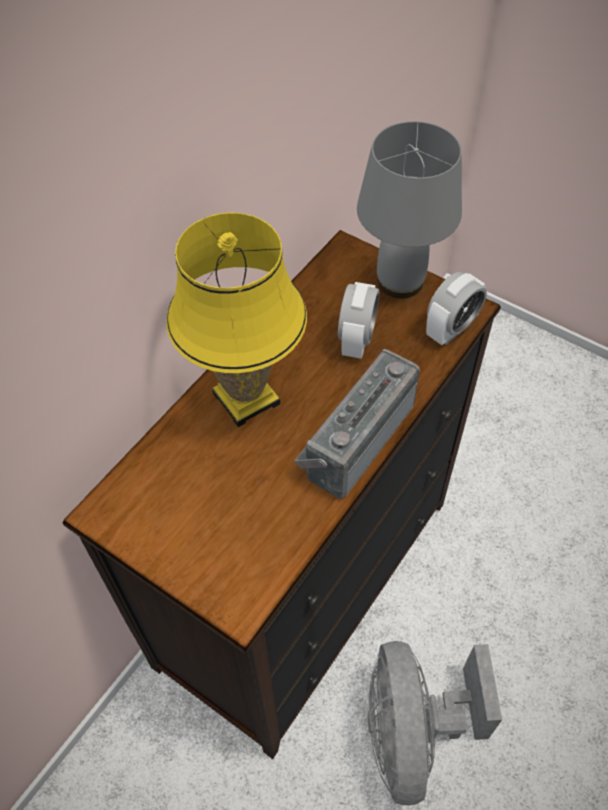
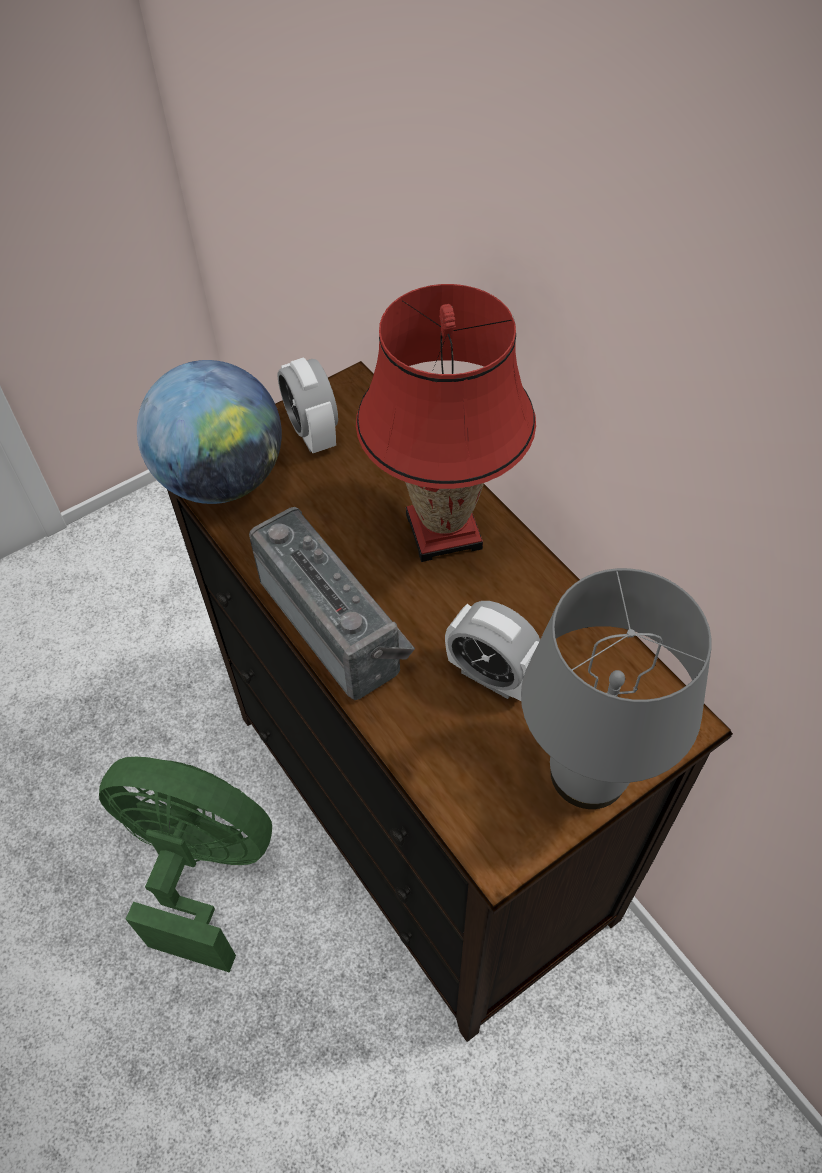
camera: 110 degrees right, 0 degrees up
(246, 399) = (443, 530): yellow table lamp -> red table lamp
(246, 577) = (222, 479): none -> globe
(412, 732) = (199, 867): grey fan -> green fan
(451, 329) = (466, 807): alarm clock -> alarm clock (312, 433)

